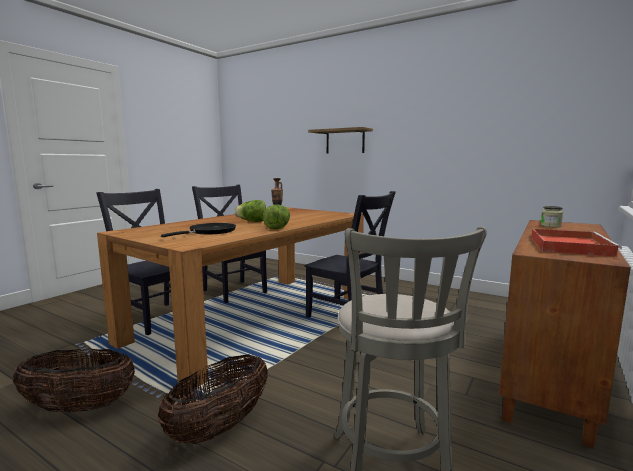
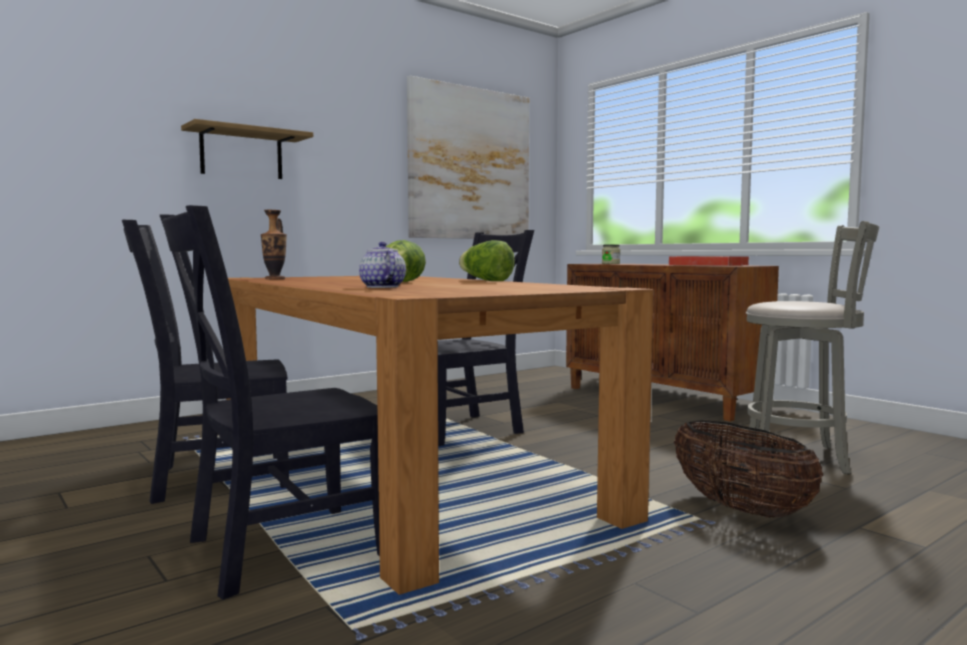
camera: 70 degrees left, 5 degrees down
(79, 407) = (679, 602): basket -> none
(195, 224) = (381, 287): none -> teapot
(210, 232) = (489, 286): black frying pan -> none
(511, 127) = (470, 164): none -> picture

